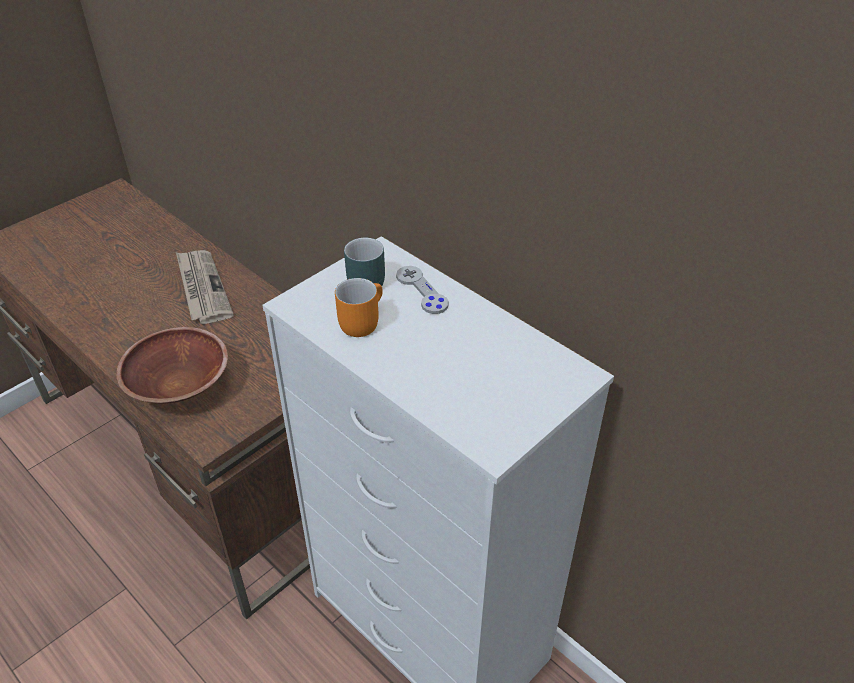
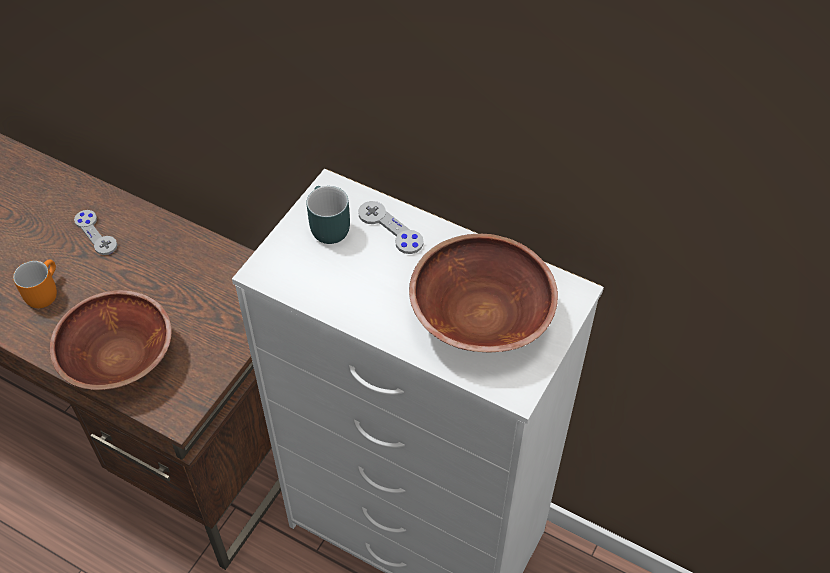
camera: 15 degrees left, 10 degrees up
(202, 288) = (96, 233): newspaper -> grey game controller
(360, 321) = (341, 277): orange mug -> orange mug (42, 292)
(480, 378) = (480, 316): none -> brown bowl

